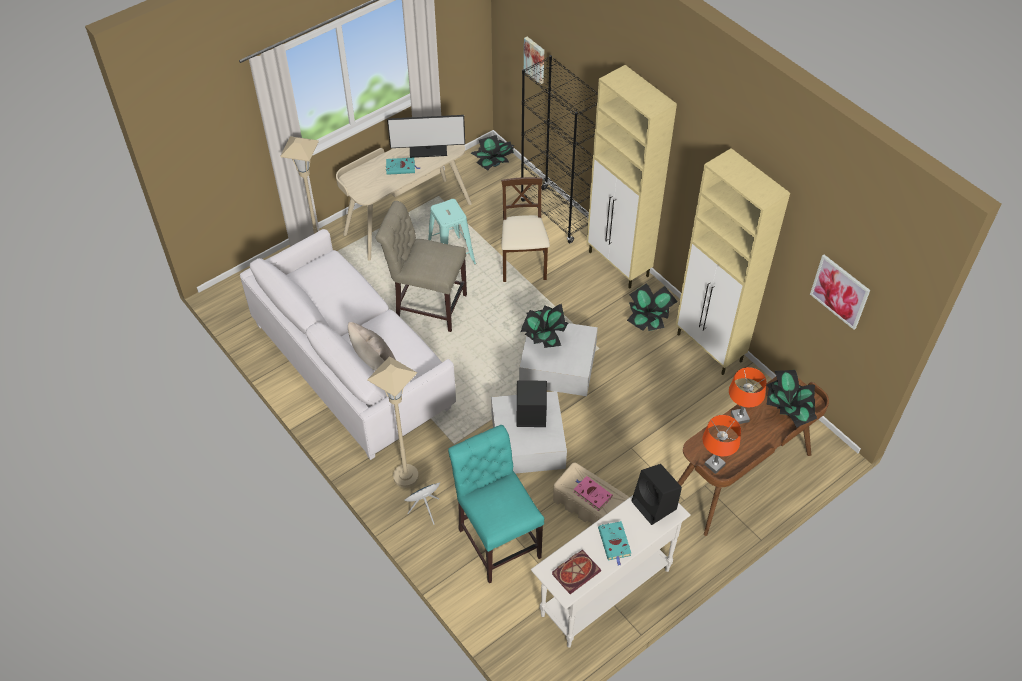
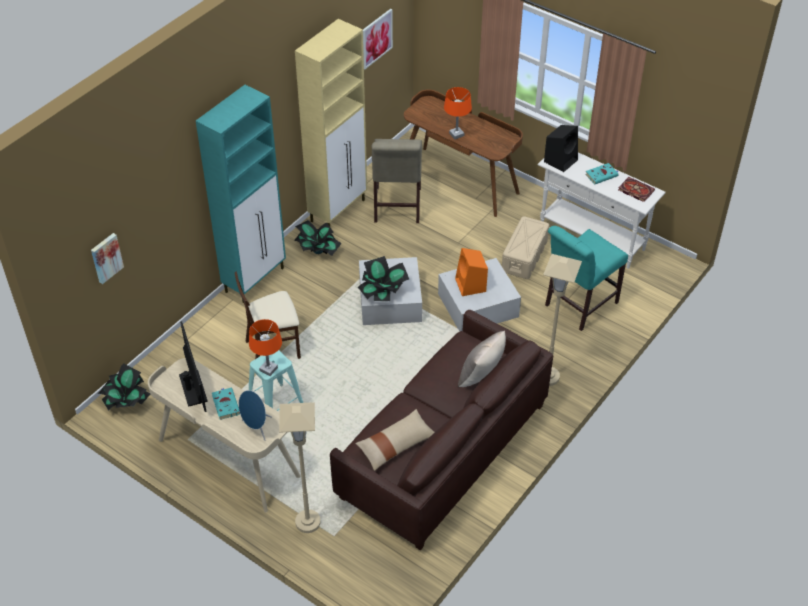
camera: 105 degrees left, 5 degrees down
(324, 284) = (396, 444): none -> beige pillow
(352, 365) = (442, 451): white sofa -> brown sofa
(425, 509) = (573, 356): blue speaker -> blue speaker (256, 428)
(427, 305) = (348, 410): beige chair -> beige chair (396, 207)
(530, 415) = (471, 285): black speaker -> orange speaker
(557, 215) = (197, 335): black bookcase -> none
(591, 494) = (528, 238): pink book -> none
(619, 265) = (255, 279): beige cabinet -> turquoise cabinet
(714, 464) = (505, 142): orange table lamp -> orange table lamp (268, 369)
(787, 410) = (439, 112): potted plant -> none

